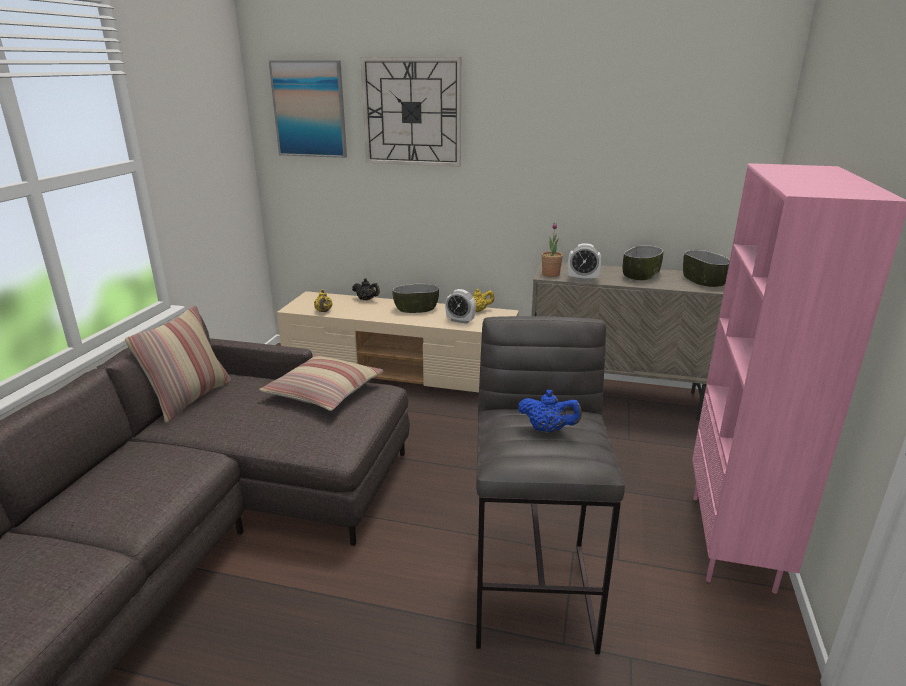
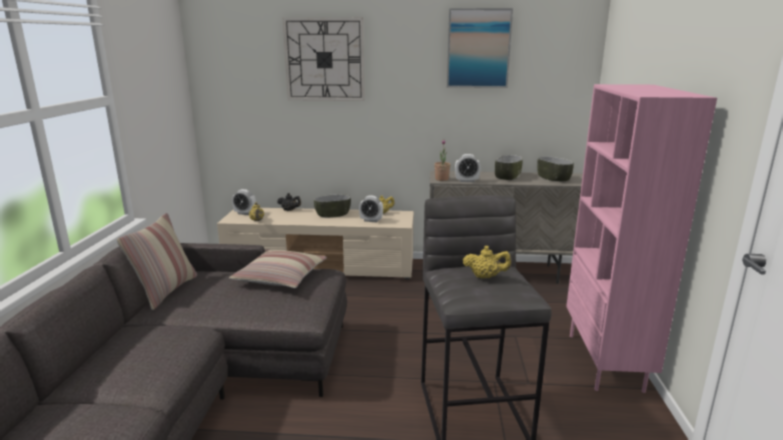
camera: 10 degrees left, 5 degrees down
(309, 109) = (239, 59): picture -> picture (478, 48)
(313, 301) = (245, 213): none -> alarm clock
(548, 429) = (485, 277): blue teapot -> yellow teapot

